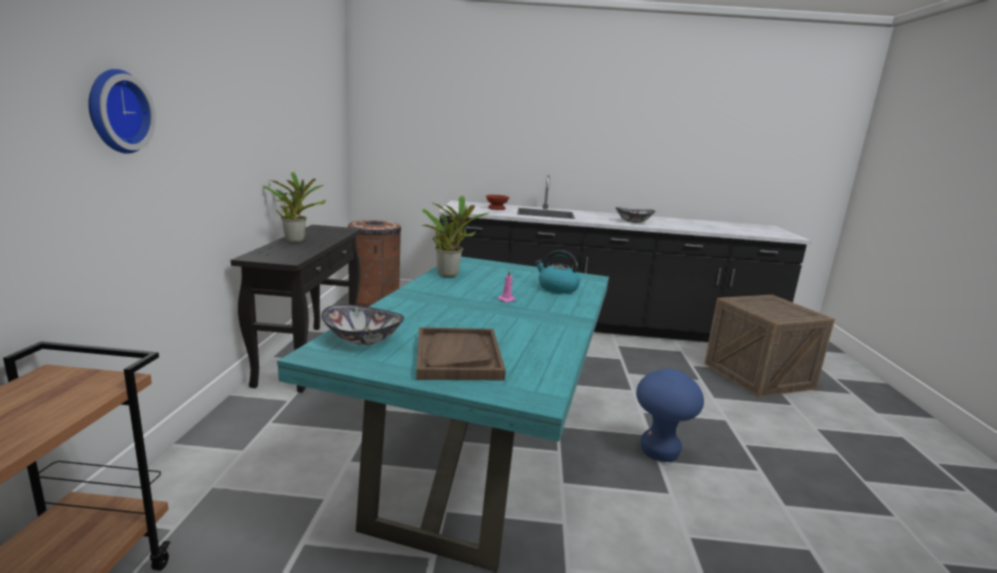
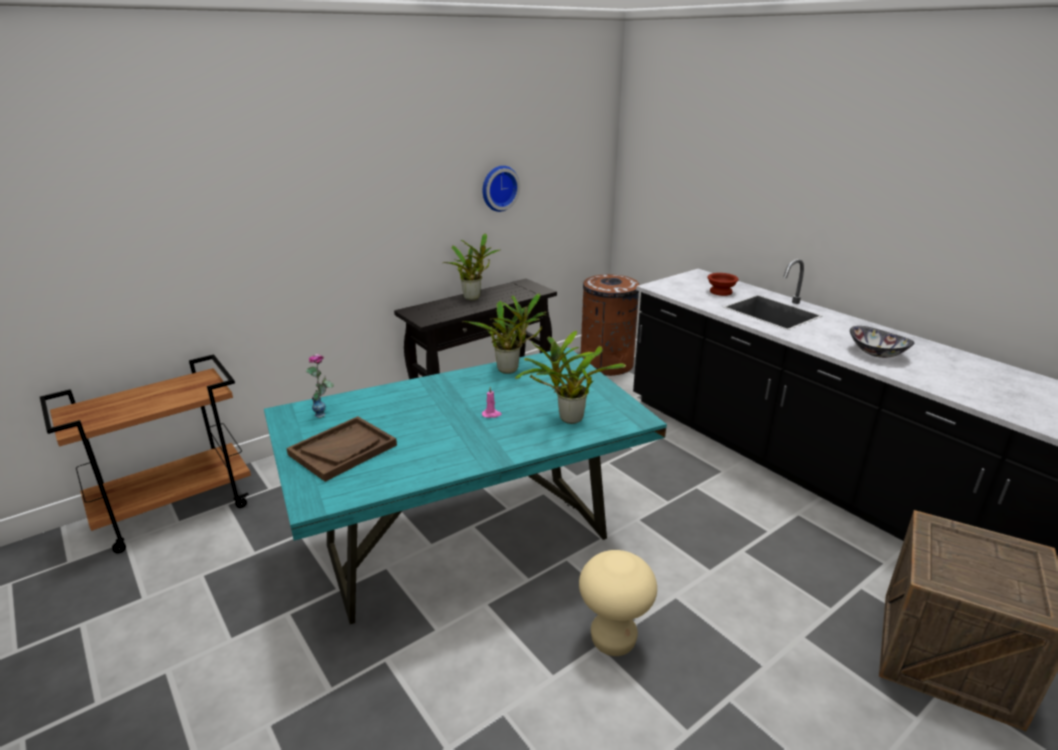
camera: 50 degrees right, 10 degrees up
(115, 111) = (277, 210): wall clock -> wall clock (499, 188)
(362, 340) = (325, 412): bowl -> vase
(557, 288) = (567, 418): kettle -> potted plant
(659, 453) = (613, 641): blue stool -> beige stool

